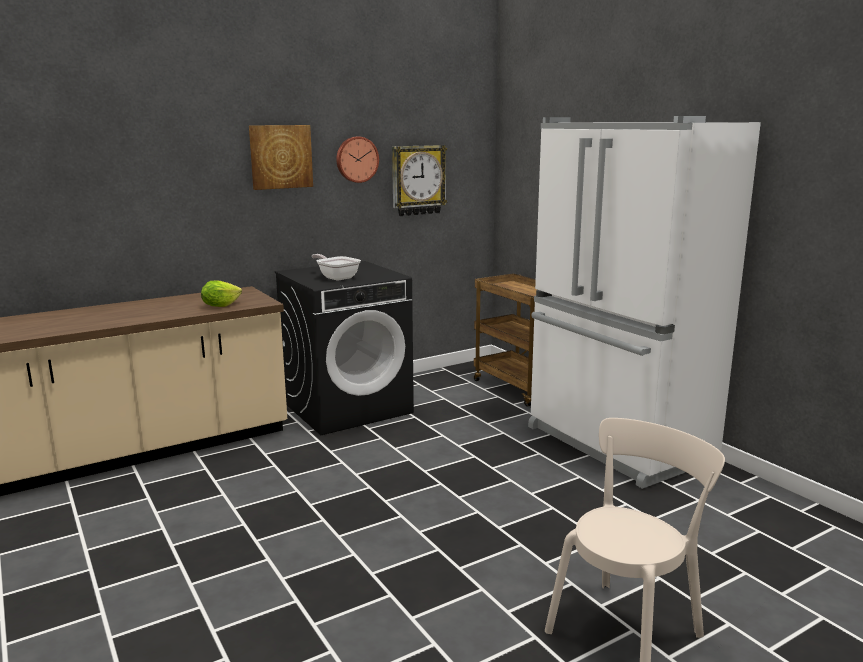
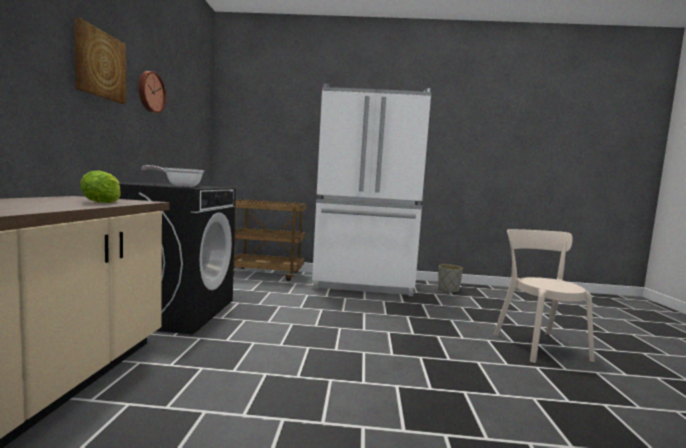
camera: 55 degrees left, 10 degrees down
(418, 180) = (182, 124): wall clock -> none
(748, 505) = (448, 290): none -> grey planter

